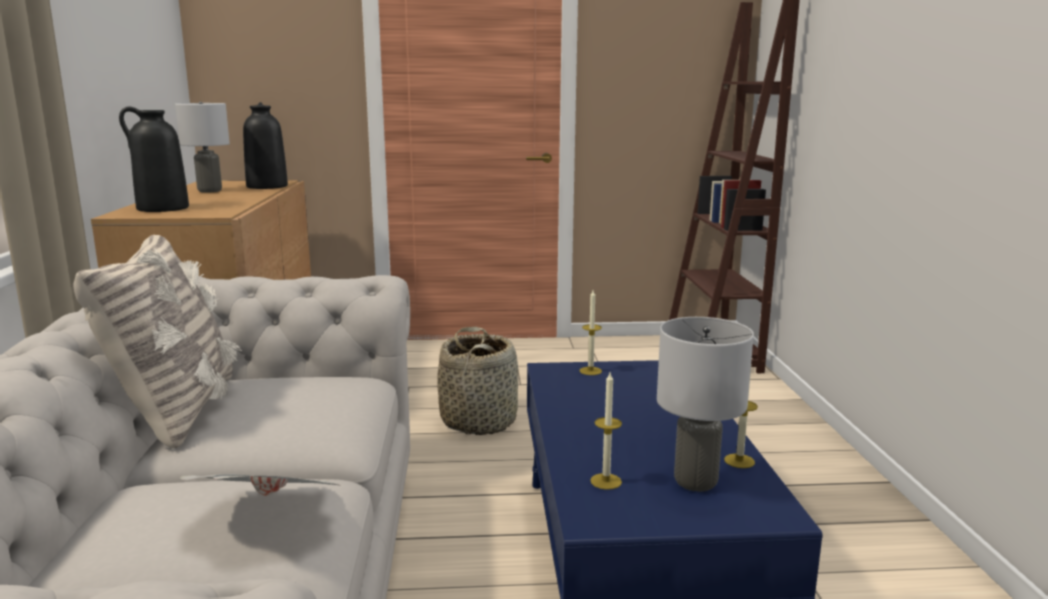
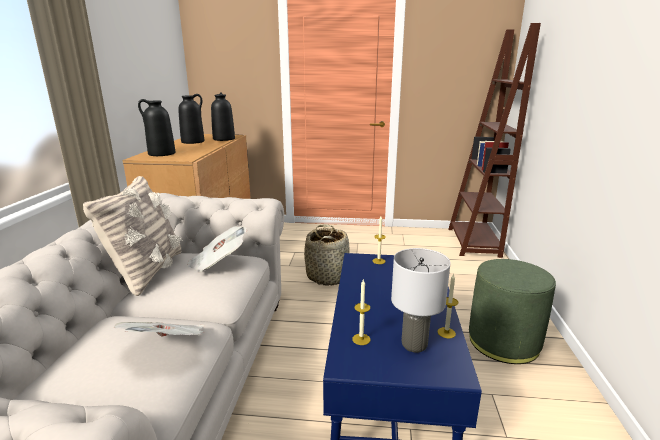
camera: 10 degrees right, 5 degrees up
(211, 191) = (193, 141): white table lamp -> black vase
(310, 388) = (218, 263): none -> newspaper
(801, 496) = (503, 342): none -> green ottoman

